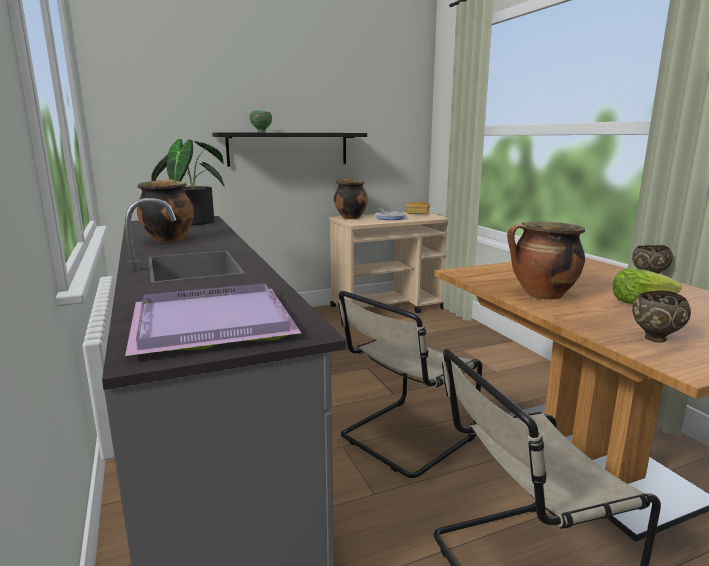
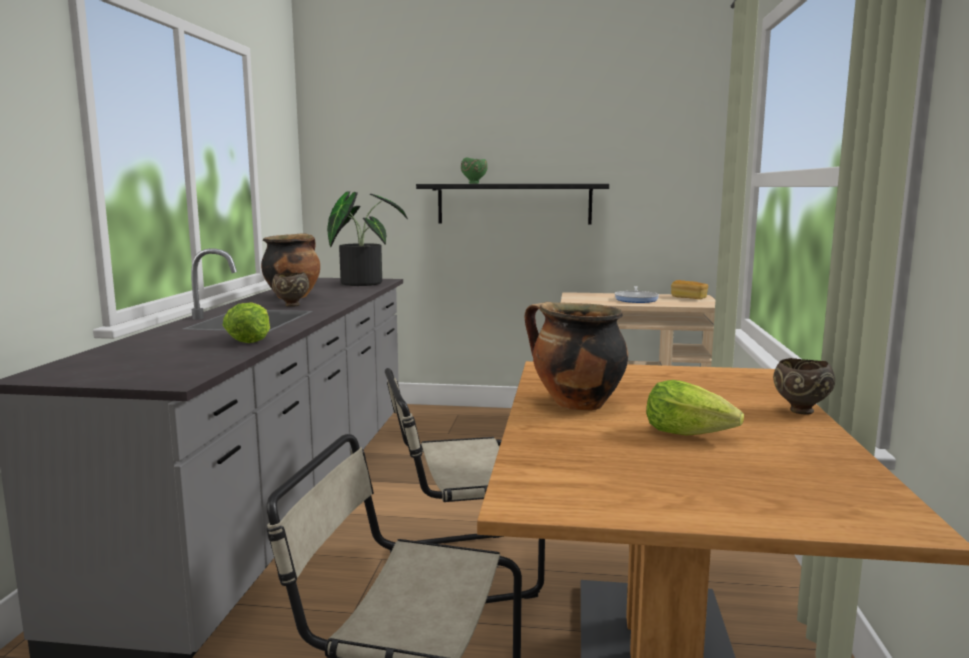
camera: 30 degrees right, 5 degrees down
(209, 322) = (135, 362): purple tray -> none
(252, 283) = (250, 339): none -> lettuce
(350, 217) = (585, 295): cooking pot -> none
(655, 339) = (576, 470): brown bowl -> brown bowl (291, 305)

